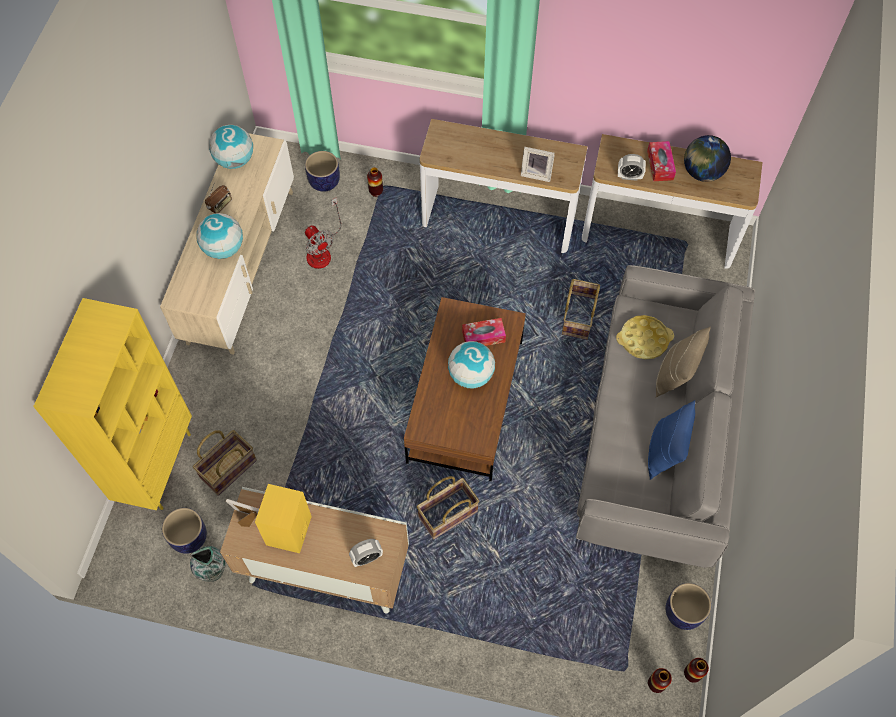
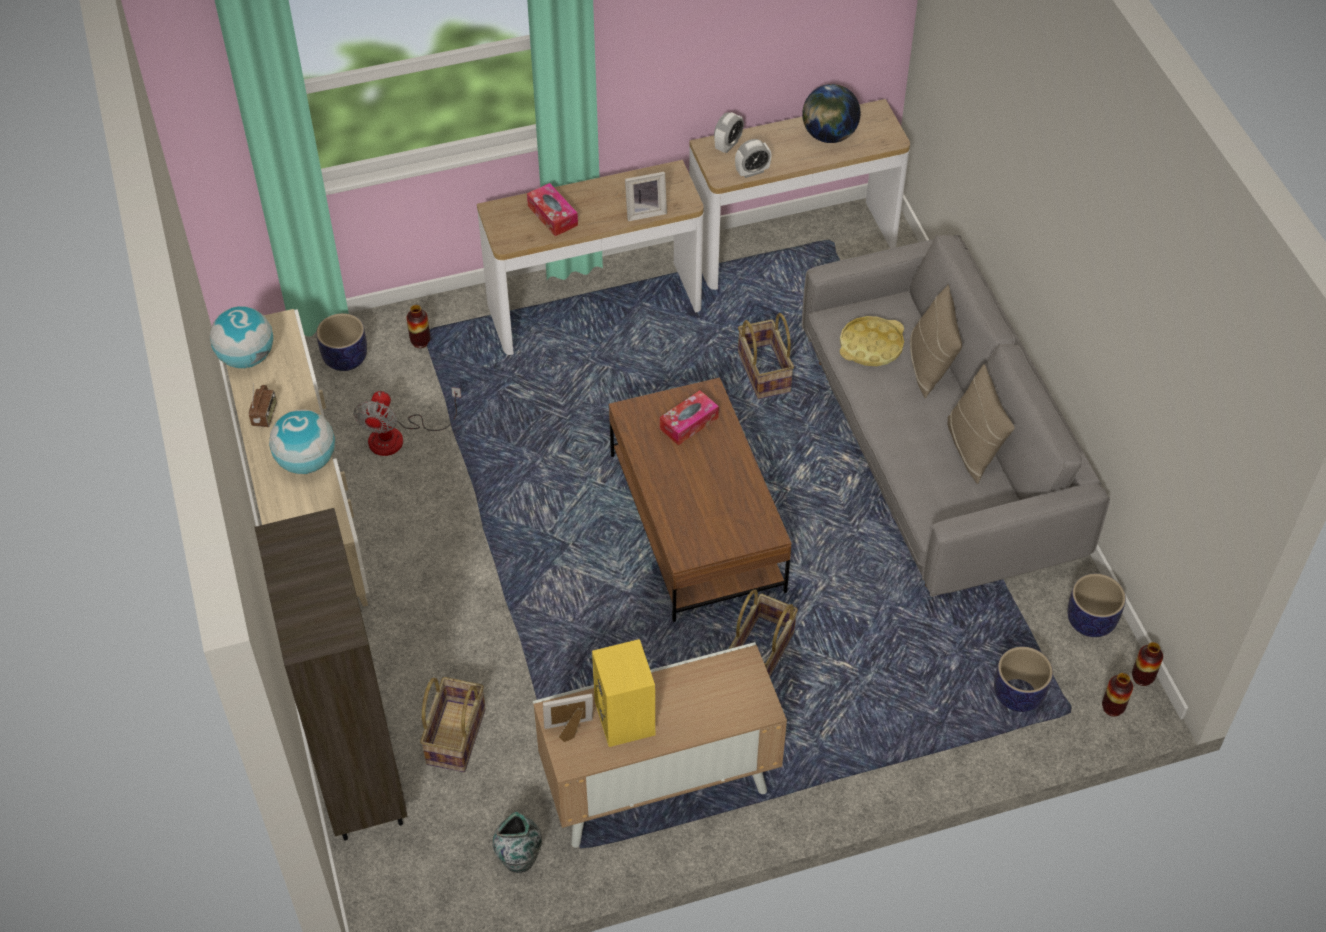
camera: 30 degrees left, 10 degrees down
(157, 466) = (358, 779): yellow bookcase -> brown bookcase
(189, 538) = (461, 838): planter -> planter (1018, 695)
(322, 250) = (398, 437): fan -> fan turned 75 degrees clockwise
(367, 558) = (737, 700): alarm clock -> alarm clock (728, 145)
(470, 375) = (703, 470): globe -> none
(660, 165) = (778, 146): tissue box -> tissue box (552, 215)
(664, 451) = (973, 448): blue pillow -> beige pillow

